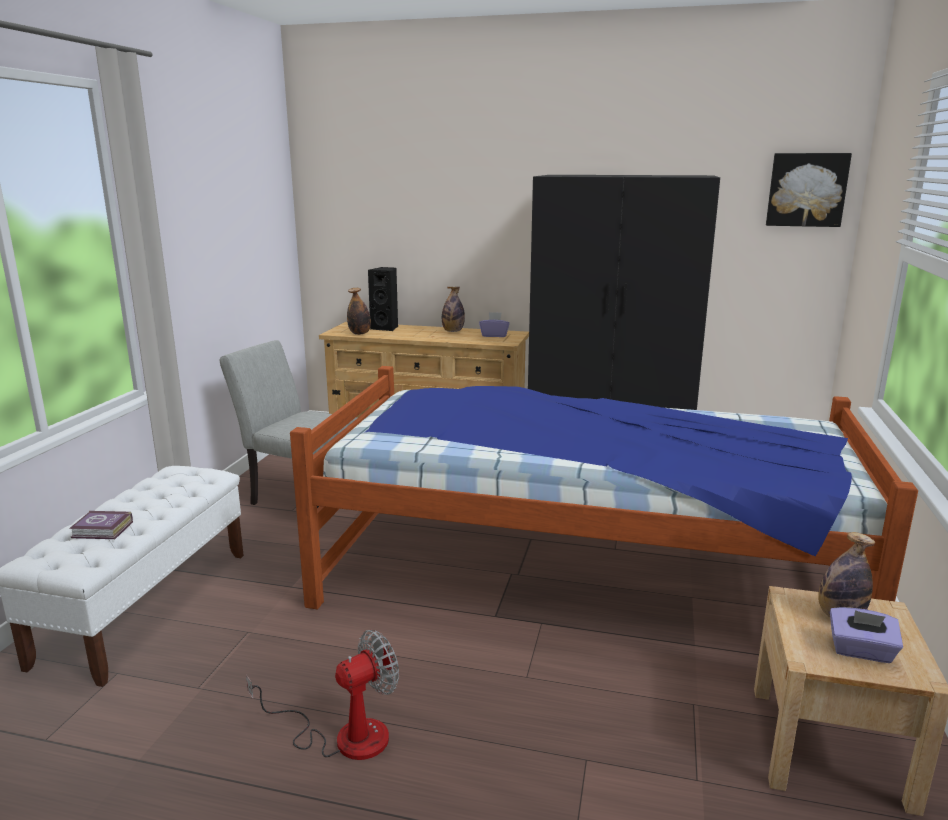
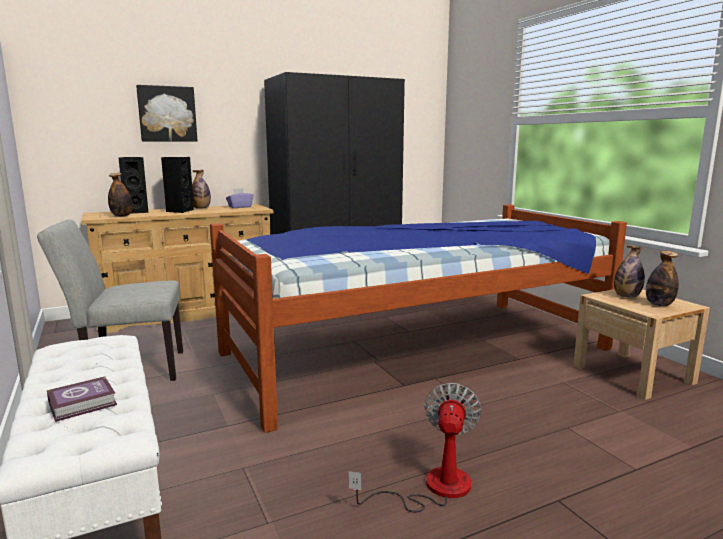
camera: 40 degrees left, 5 degrees down
(423, 333) = (179, 211): none -> black speaker
(806, 190) = (419, 97): picture -> picture (167, 114)
(861, 651) = (659, 304): purple tissue box -> bottle

